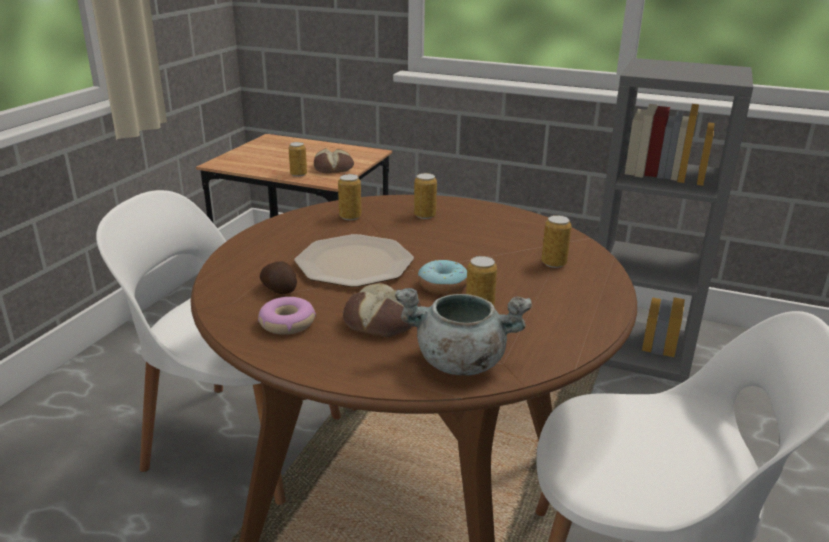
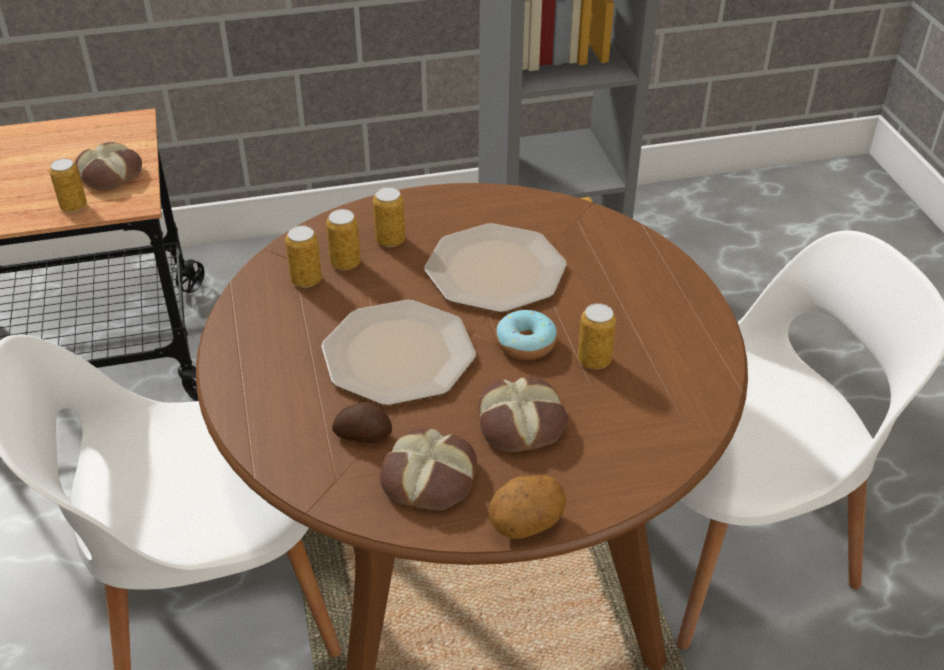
camera: 35 degrees left, 15 degrees up
(287, 323) = (431, 478): donut -> bread
(310, 369) = (525, 524): none -> potato
(459, 362) = (645, 439): grey cooking pot -> none
(472, 247) = (495, 271): none -> plate
(553, 263) = (596, 259): can -> can (345, 263)

